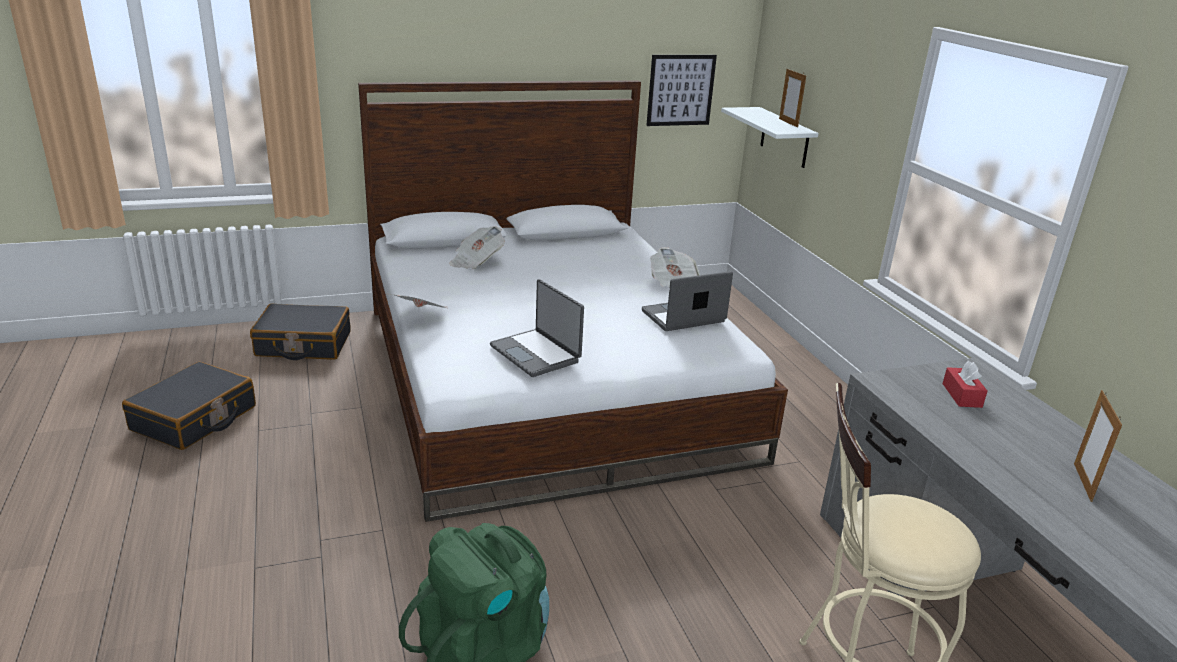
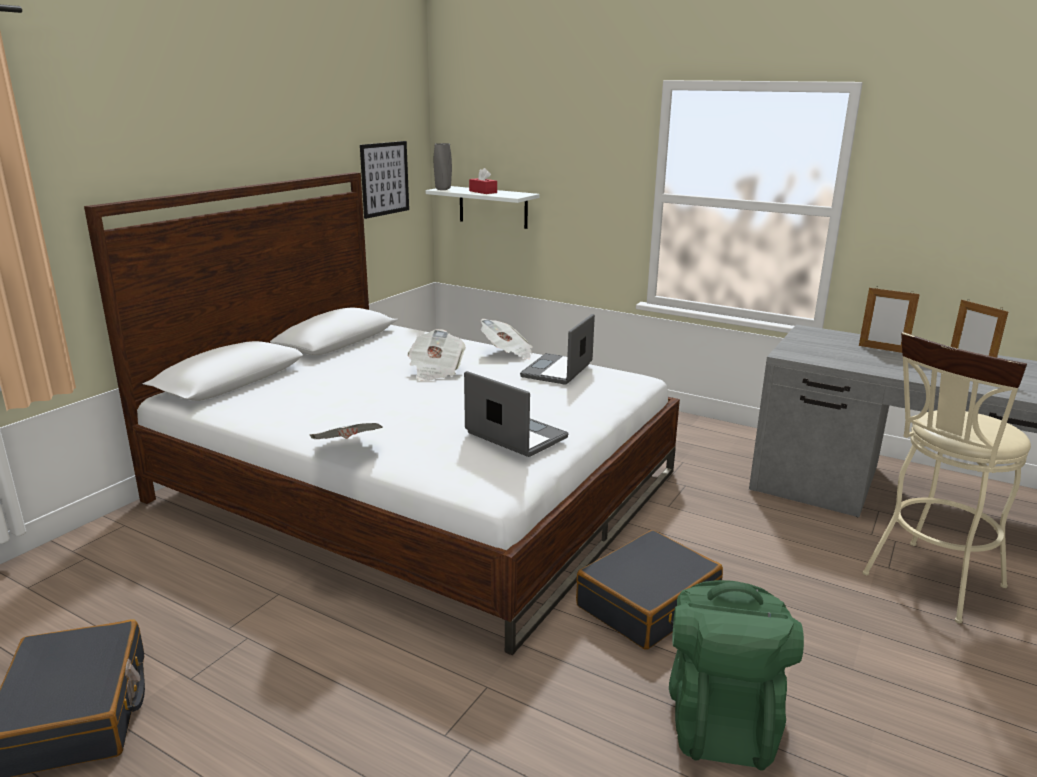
camera: 40 degrees left, 5 degrees down
(303, 344) = (100, 567): black suitcase -> black suitcase (648, 604)
(476, 262) = (303, 388): newspaper -> newspaper (435, 371)
(536, 353) = (514, 436): laptop -> laptop turned 150 degrees counterclockwise
(738, 110) = (443, 189): none -> grey vase
(788, 123) = (502, 191): picture frame -> picture frame (882, 349)
(961, 395) = (836, 346): red tissue box -> red tissue box (483, 192)

